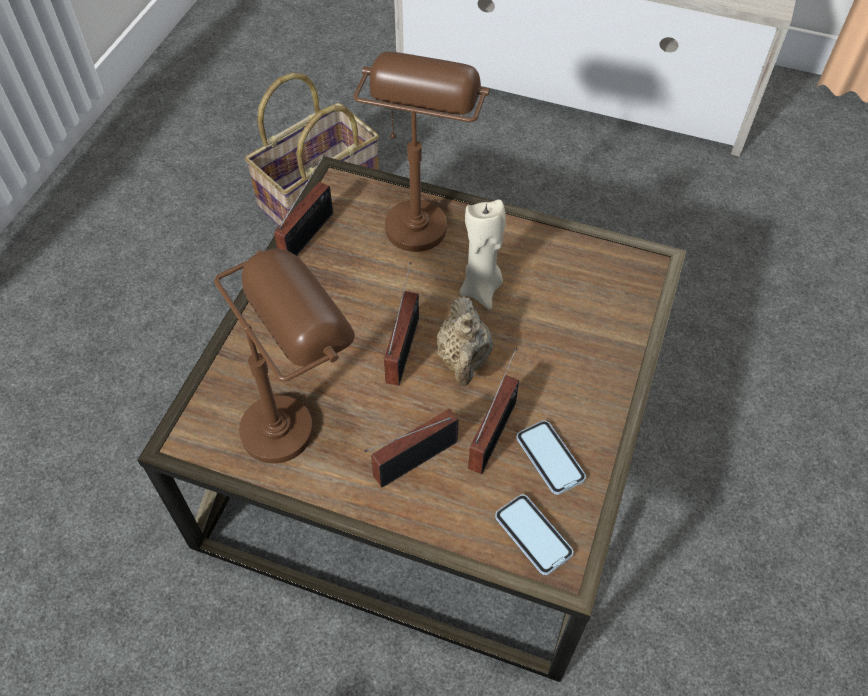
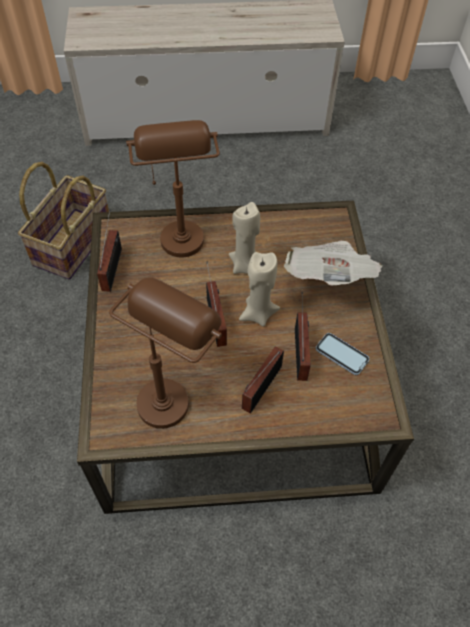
camera: 25 degrees left, 0 degrees up
(464, 359) = (258, 314): beige teapot -> beige candle
(533, 535) = (357, 405): phone -> none
(589, 345) = (329, 277): none -> newspaper

